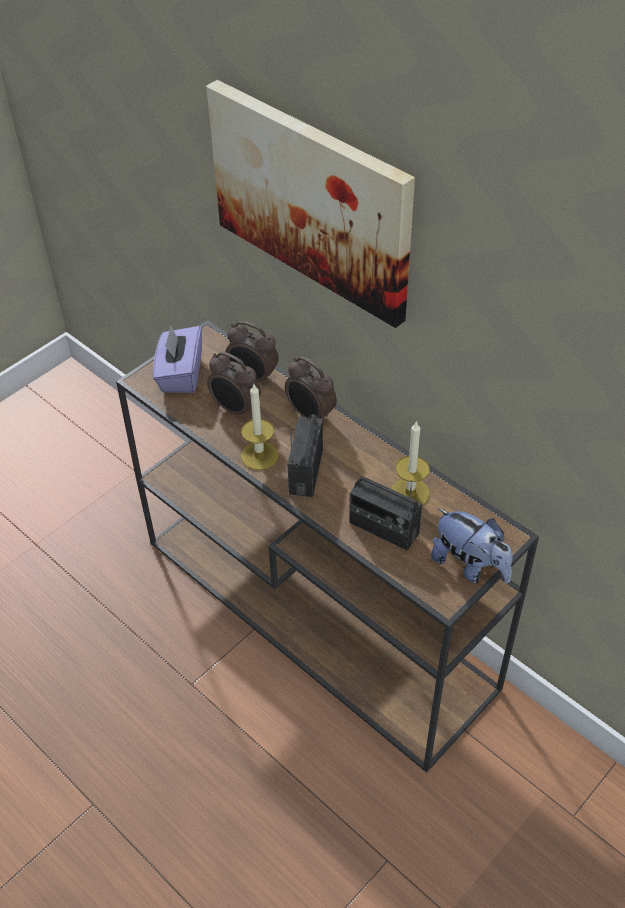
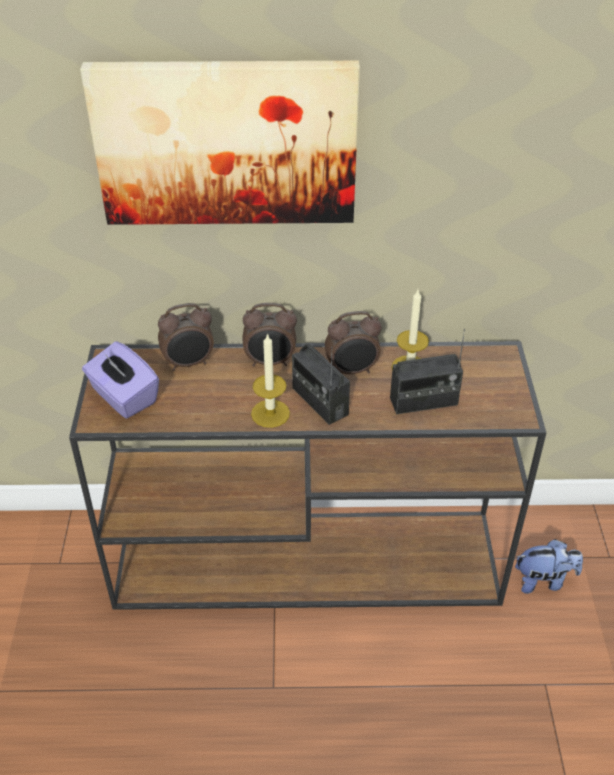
camera: 45 degrees left, 5 degrees down
(235, 409) = (205, 394): alarm clock -> alarm clock (352, 371)
(470, 566) = (507, 386): plush toy -> plush toy (543, 580)

